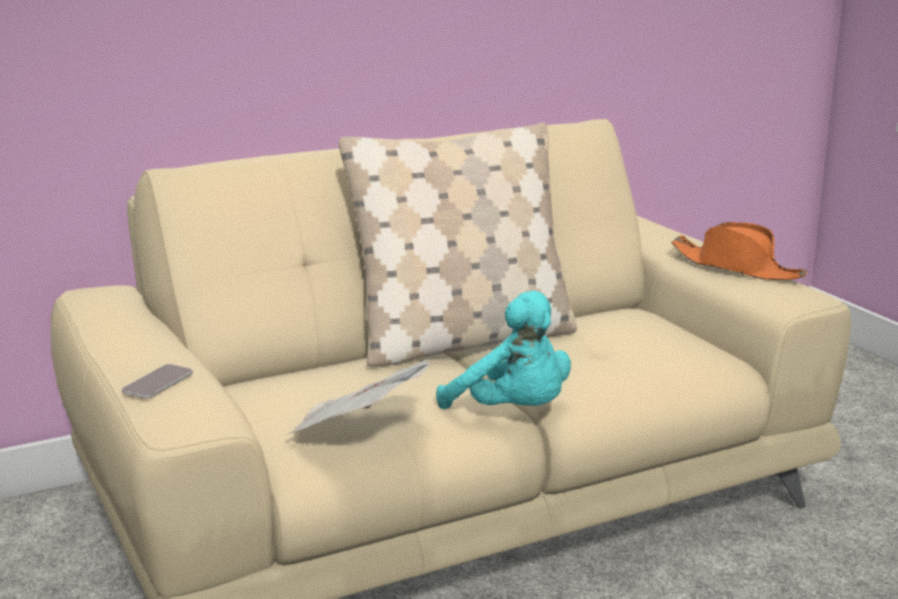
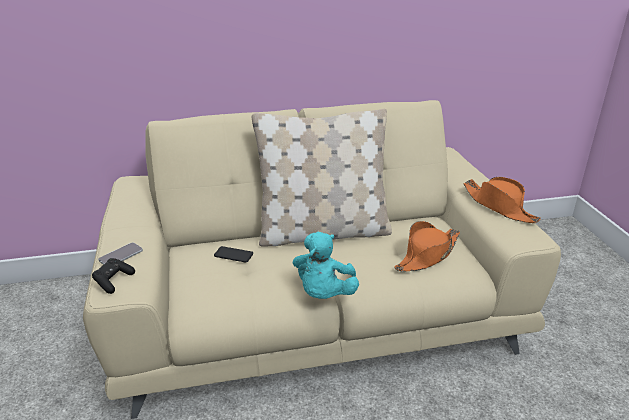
camera: 15 degrees right, 10 degrees up
(172, 413) = (113, 281): none -> black game controller
(330, 382) = (233, 255): none -> phone
(359, 432) = (229, 297): newspaper -> none
(513, 412) = (324, 294): turquoise plush toy -> turquoise plush toy turned 45 degrees clockwise
(648, 349) = (427, 255): none -> orange hat

